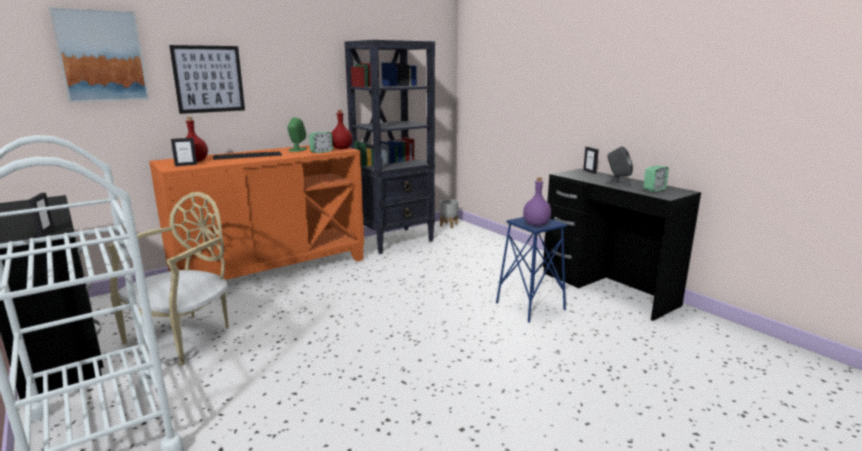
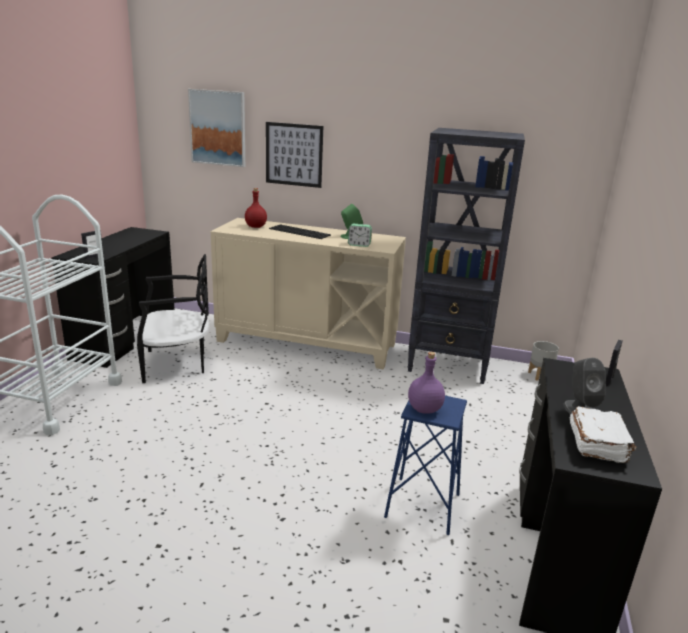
camera: 50 degrees right, 5 degrees up
(184, 336) = (176, 364): beige chair -> black chair
(186, 165) = (239, 229): picture frame -> none
(272, 269) = (307, 342): orange cabinet -> beige cabinet
(341, 148) = (385, 246): red bottle -> none
(654, 189) = (597, 444): alarm clock -> white book

